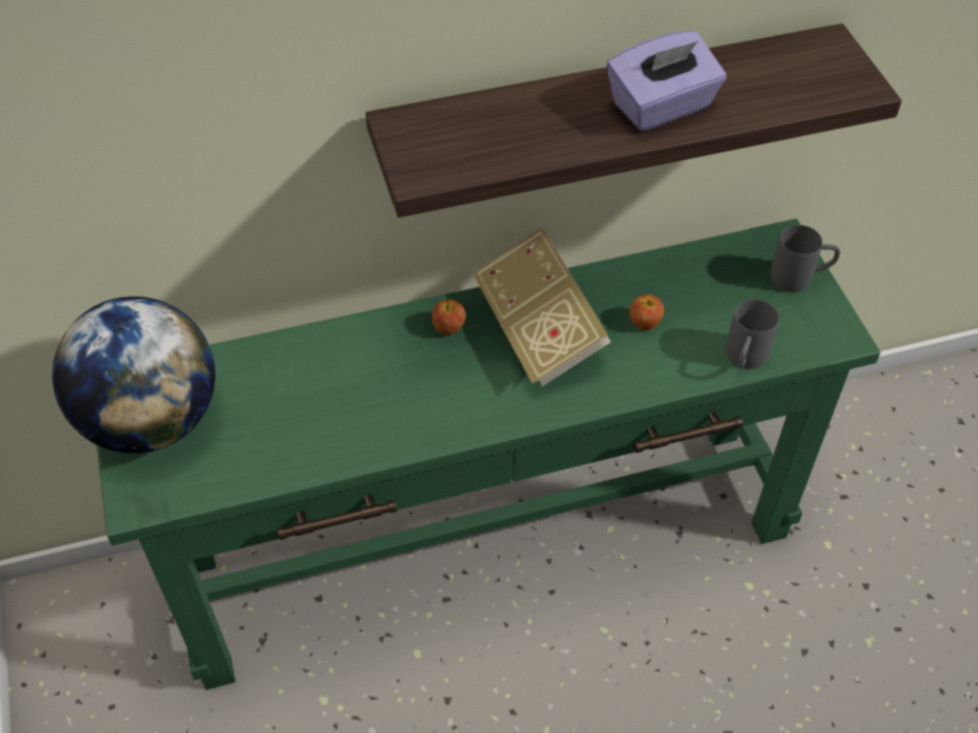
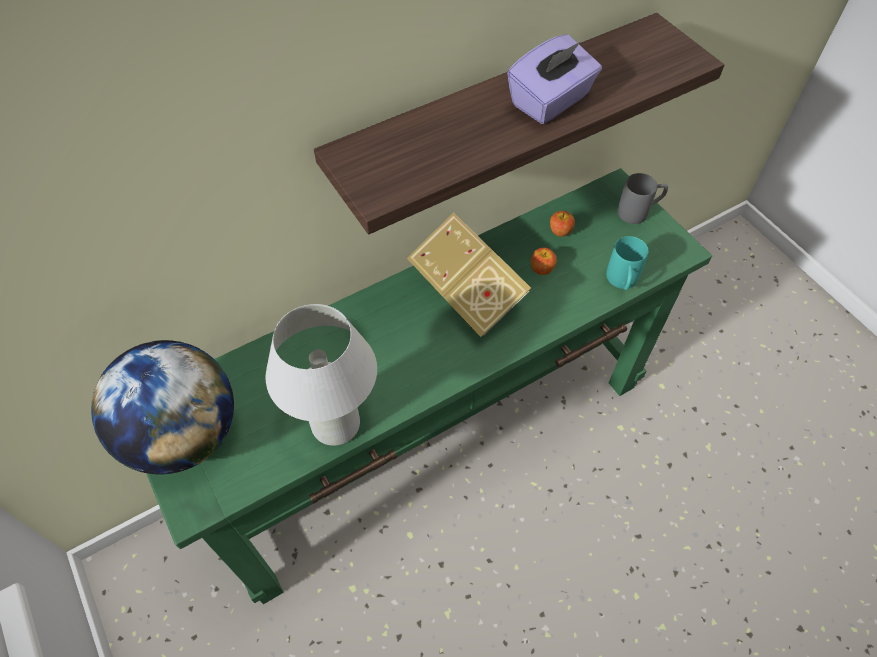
camera: 15 degrees left, 5 degrees up
(328, 449) = (336, 424): none -> white table lamp
(449, 327) = (398, 304): apple -> apple (560, 231)
(744, 360) = (622, 282): grey mug -> turquoise mug

